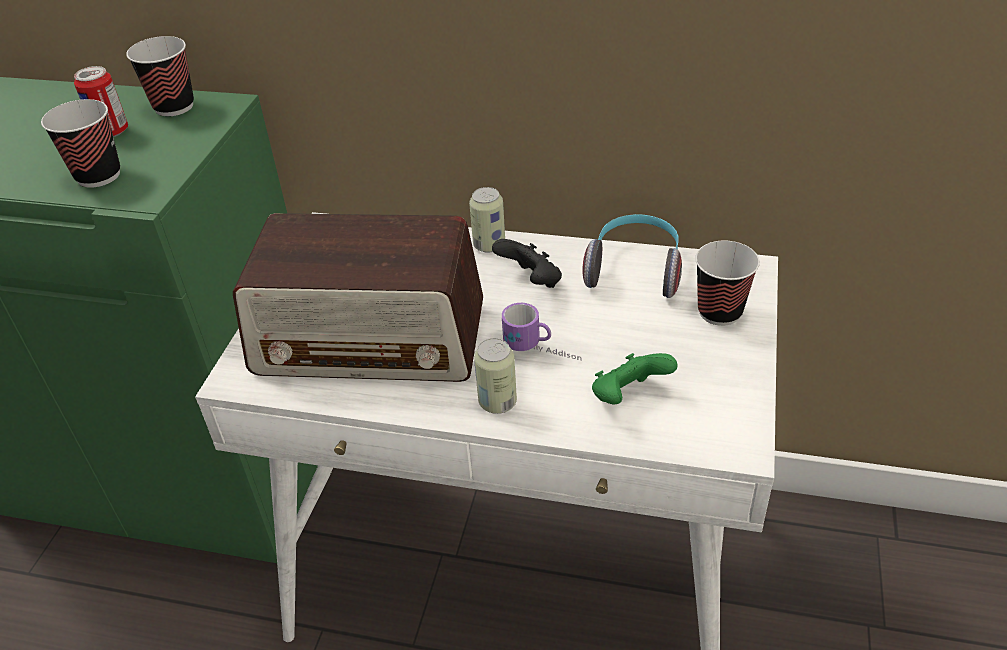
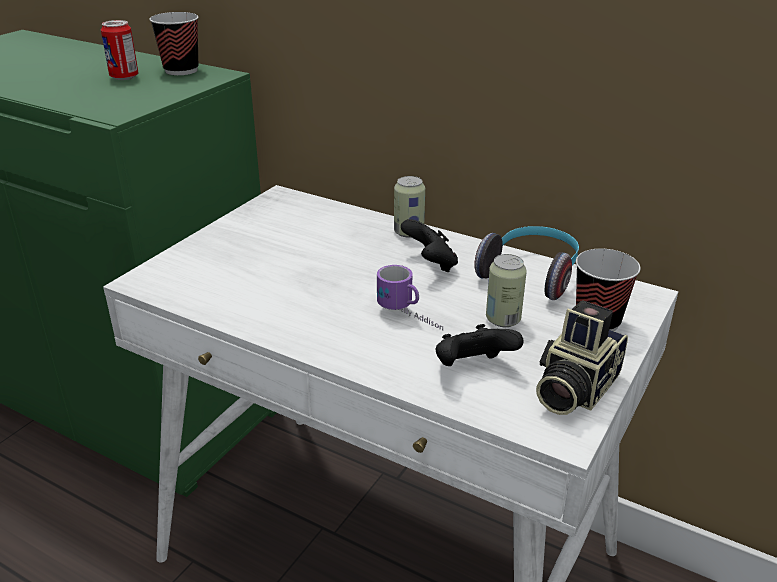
camera: 15 degrees right, 10 degrees down
(98, 175) = (93, 98): cup -> none
(371, 339) = (268, 277): radio -> none
(497, 402) = (348, 345): can -> can (503, 319)
(628, 396) = (472, 368): green game controller -> black game controller
(728, 394) = (573, 388): none -> camera

